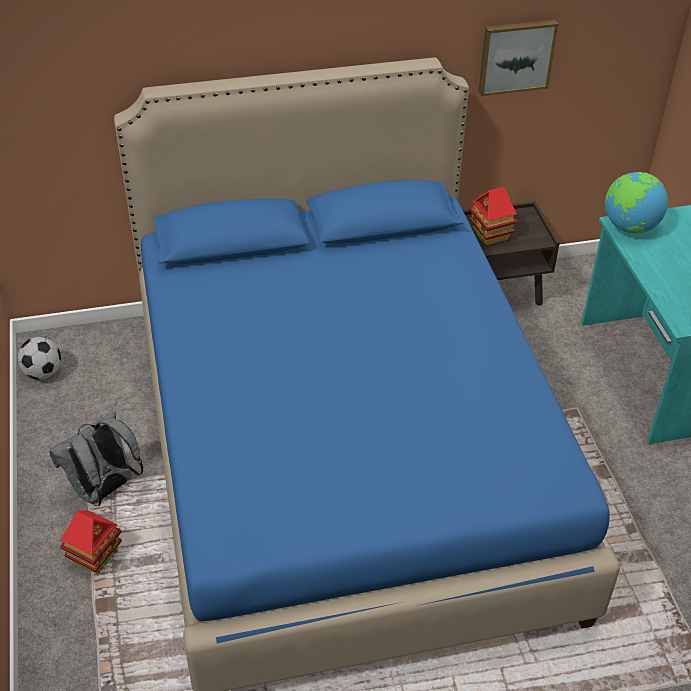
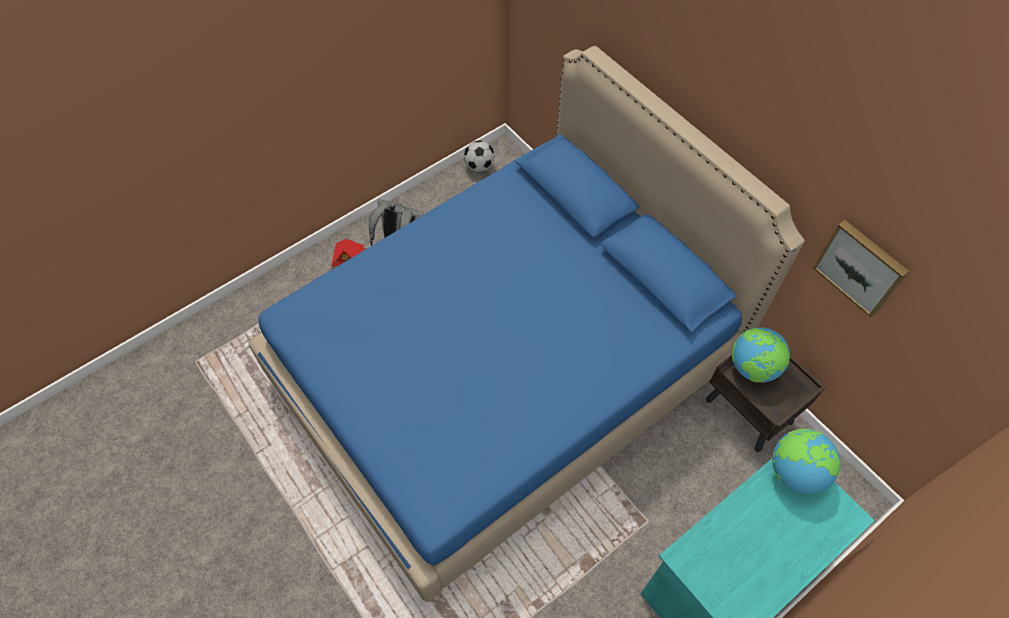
camera: 65 degrees right, 15 degrees up
(490, 234) = (753, 368): toy house -> globe

